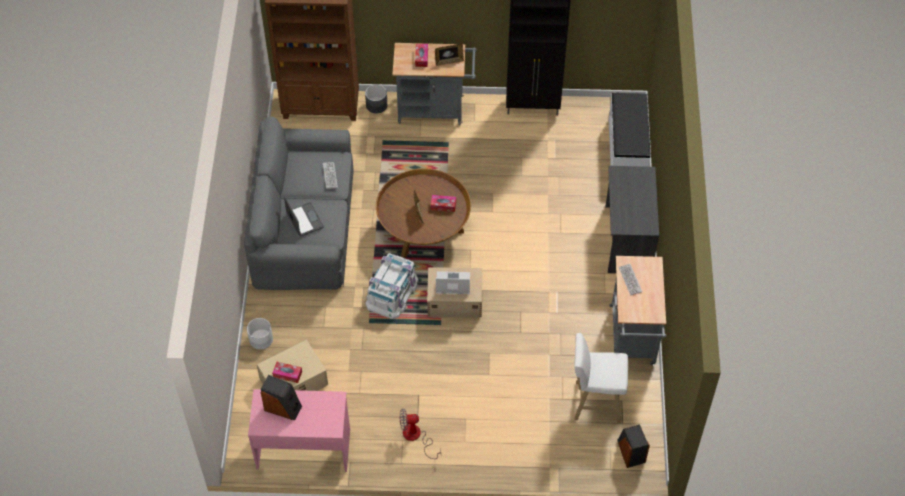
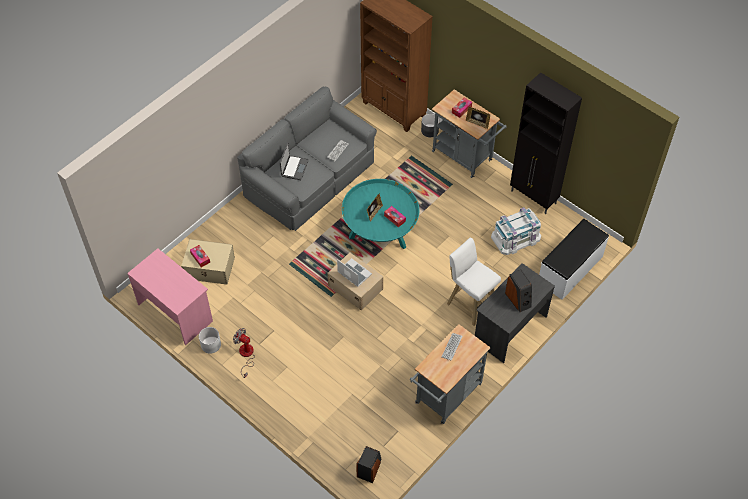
camera: 40 degrees right, 0 degrees up
(261, 339) = (217, 228): white planter -> white planter (211, 344)
(283, 407) = (162, 271): speaker -> speaker (518, 299)
(392, 293) = (321, 255): white storage box -> white storage box (516, 237)
(424, 230) = (380, 230): brown coffee table -> turquoise coffee table
(594, 402) = (379, 418): white stool -> white stool (470, 303)

